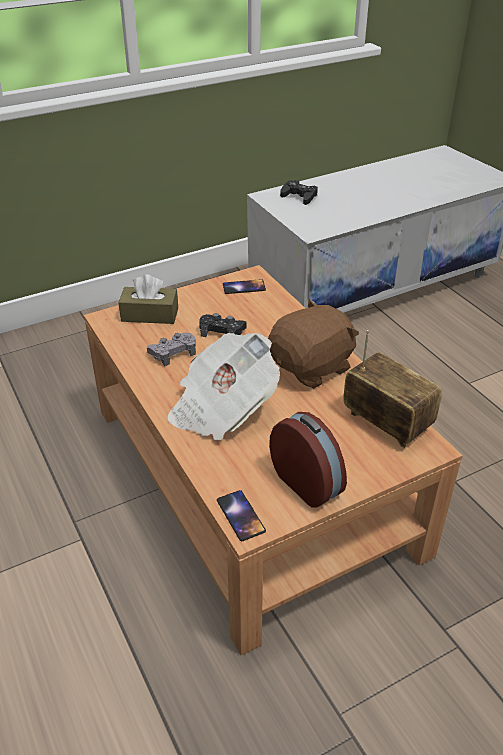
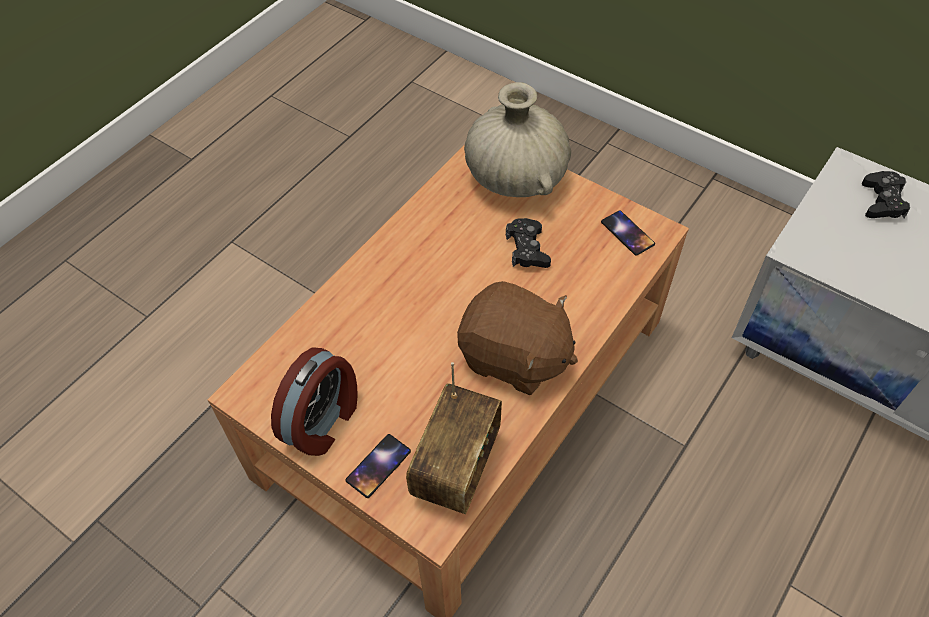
camera: 65 degrees right, 15 degrees up
(150, 315) = (515, 177): brown tissue box -> beige vase
(173, 352) = (463, 224): grey game controller -> none
(222, 408) = (399, 303): newspaper -> none
(240, 515) = (255, 381): phone -> phone (378, 466)

